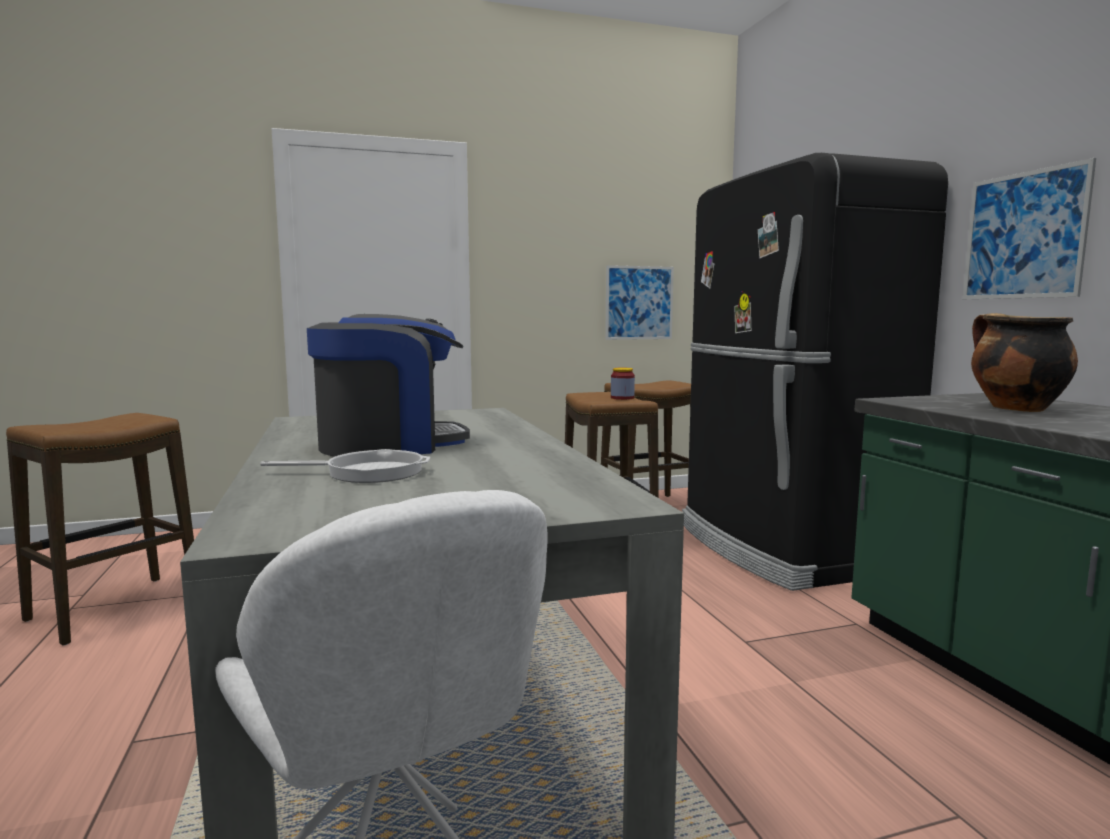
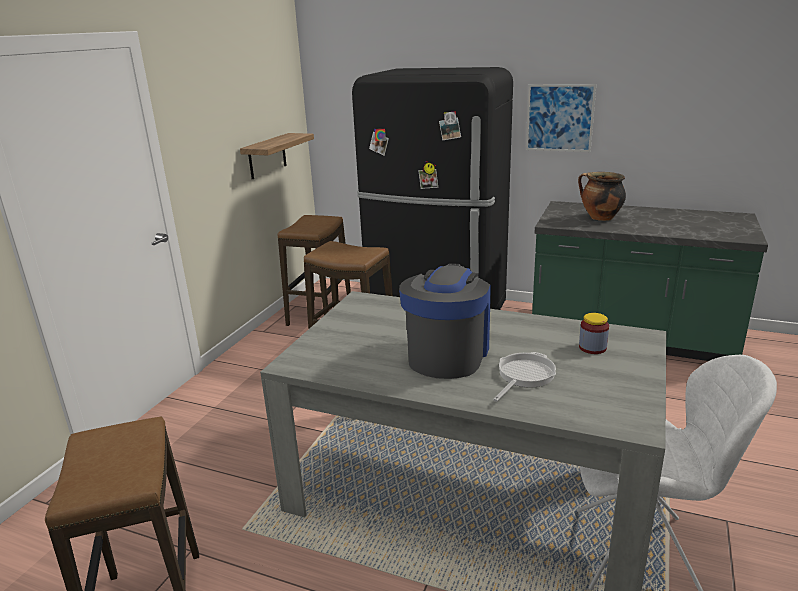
camera: 50 degrees left, 15 degrees up
(622, 398) = (352, 249): jar -> jar (592, 347)
(639, 303) = (267, 156): picture -> shelf

